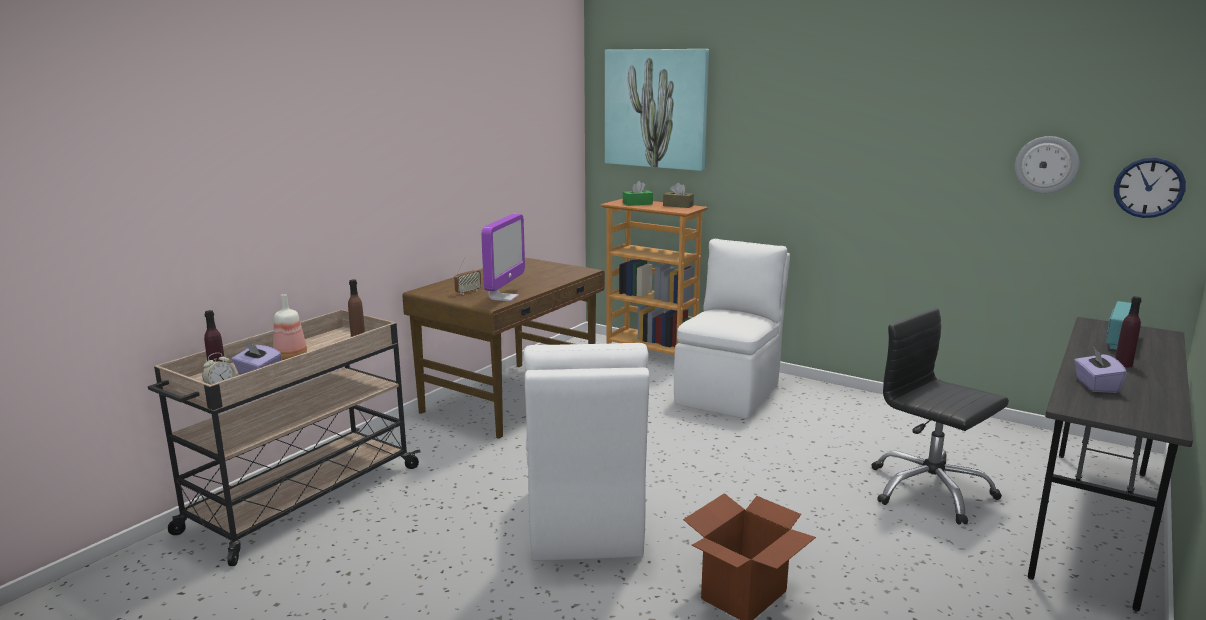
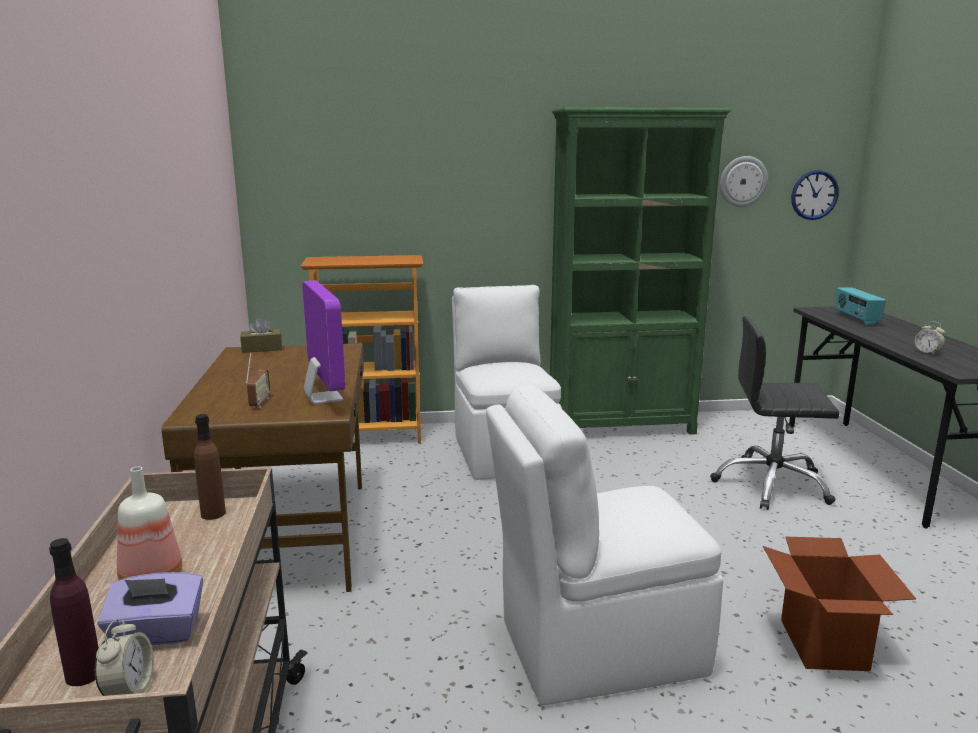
camera: 40 degrees left, 0 degrees up
(584, 523) = (596, 647): white chair -> white chair turned 120 degrees clockwise
(637, 204) = (341, 260): green tissue box -> none
(656, 109) = (341, 145): picture -> none
(678, 205) = (389, 257): brown tissue box -> brown tissue box (262, 348)
(869, 404) = (622, 427): none -> green bookcase
(1095, 385) = (927, 352): purple tissue box -> alarm clock
(1123, 364) = (898, 334): purple bottle -> none

